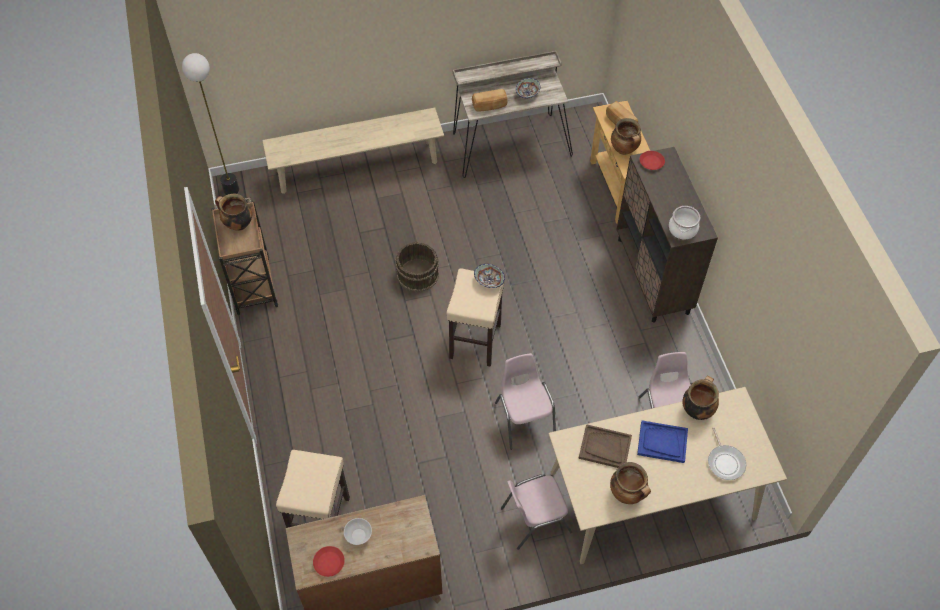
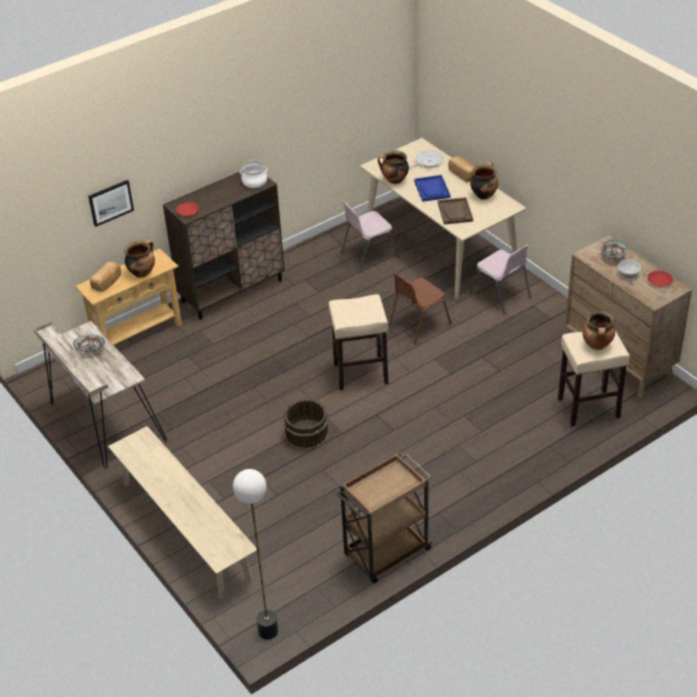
camera: 110 degrees left, 15 degrees down
(238, 224) = (374, 490): cooking pot -> cooking pot (597, 346)
(489, 106) = (118, 370): bread -> bread (463, 174)
(489, 280) = (339, 306): bowl -> bowl (612, 256)
(524, 418) = (418, 324): pink chair -> brown chair
(661, 87) = (110, 202): none -> picture

